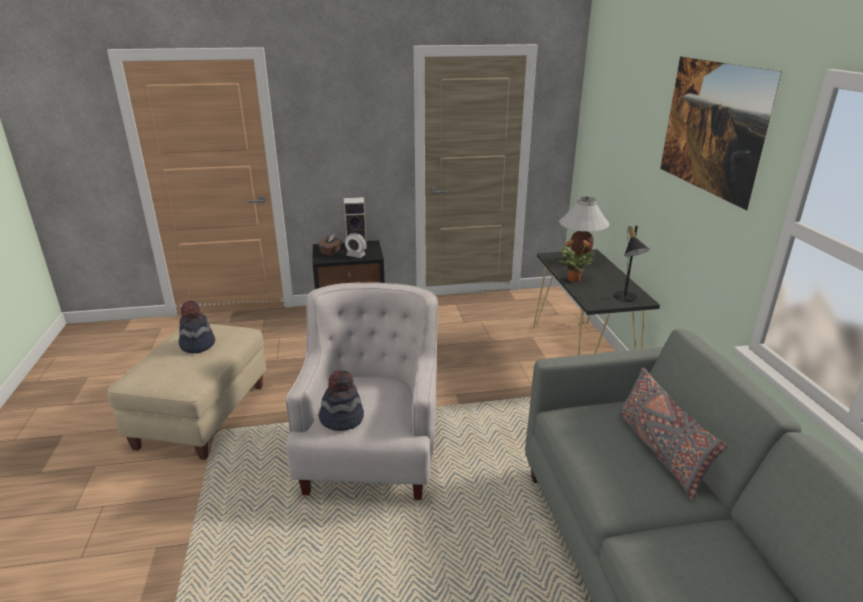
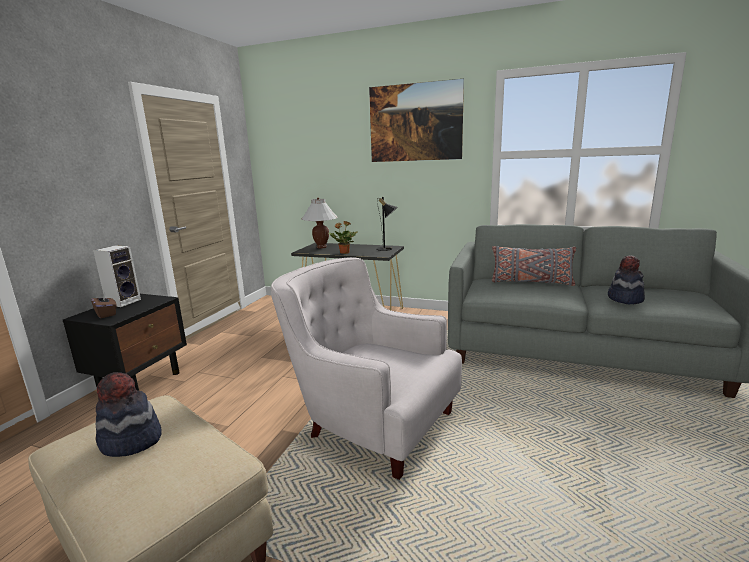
camera: 60 degrees left, 10 degrees down
(342, 418) = (397, 375): hat -> hat (624, 299)
(356, 255) = (143, 305): alarm clock -> none

